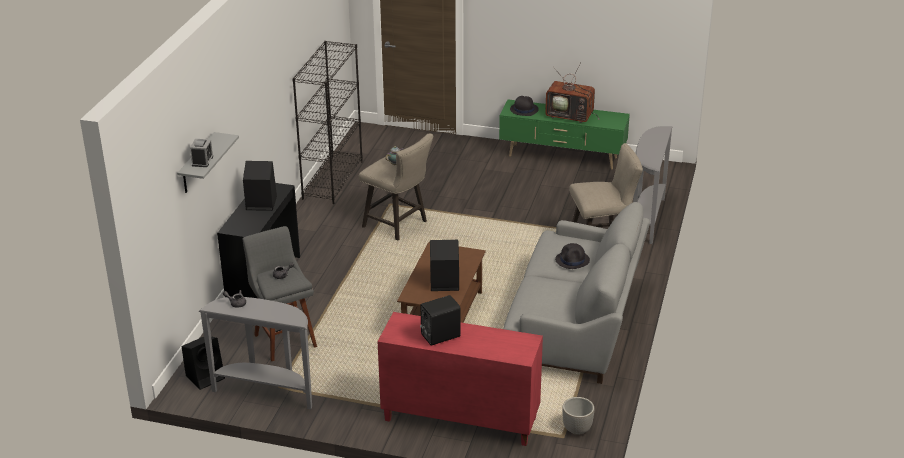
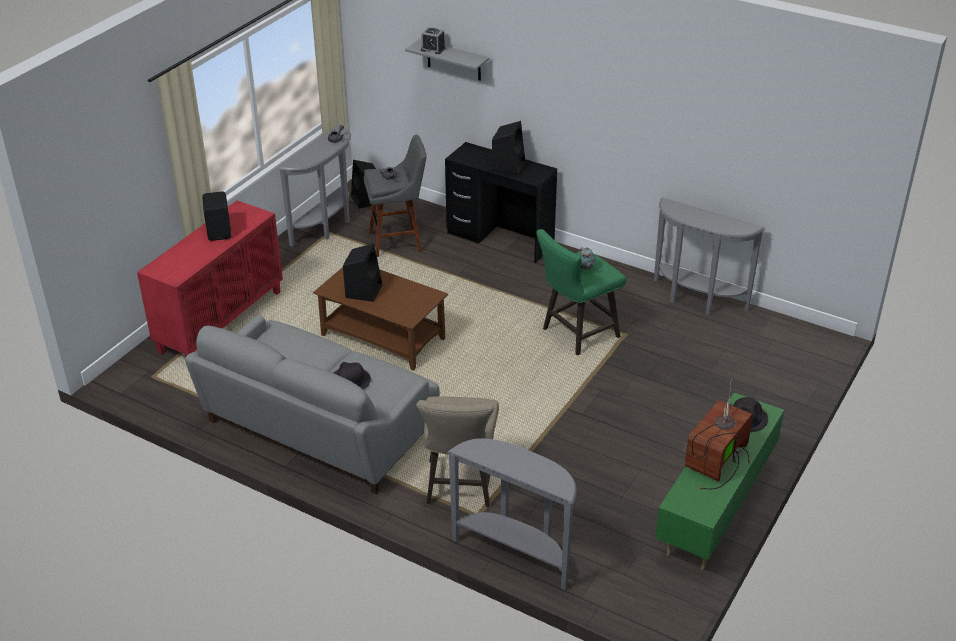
camera: 105 degrees right, 5 degrees up
(332, 179) = (696, 301): black bookcase -> grey console table
(398, 225) = (576, 334): beige stool -> green stool
(577, 429) = (156, 388): planter -> none

